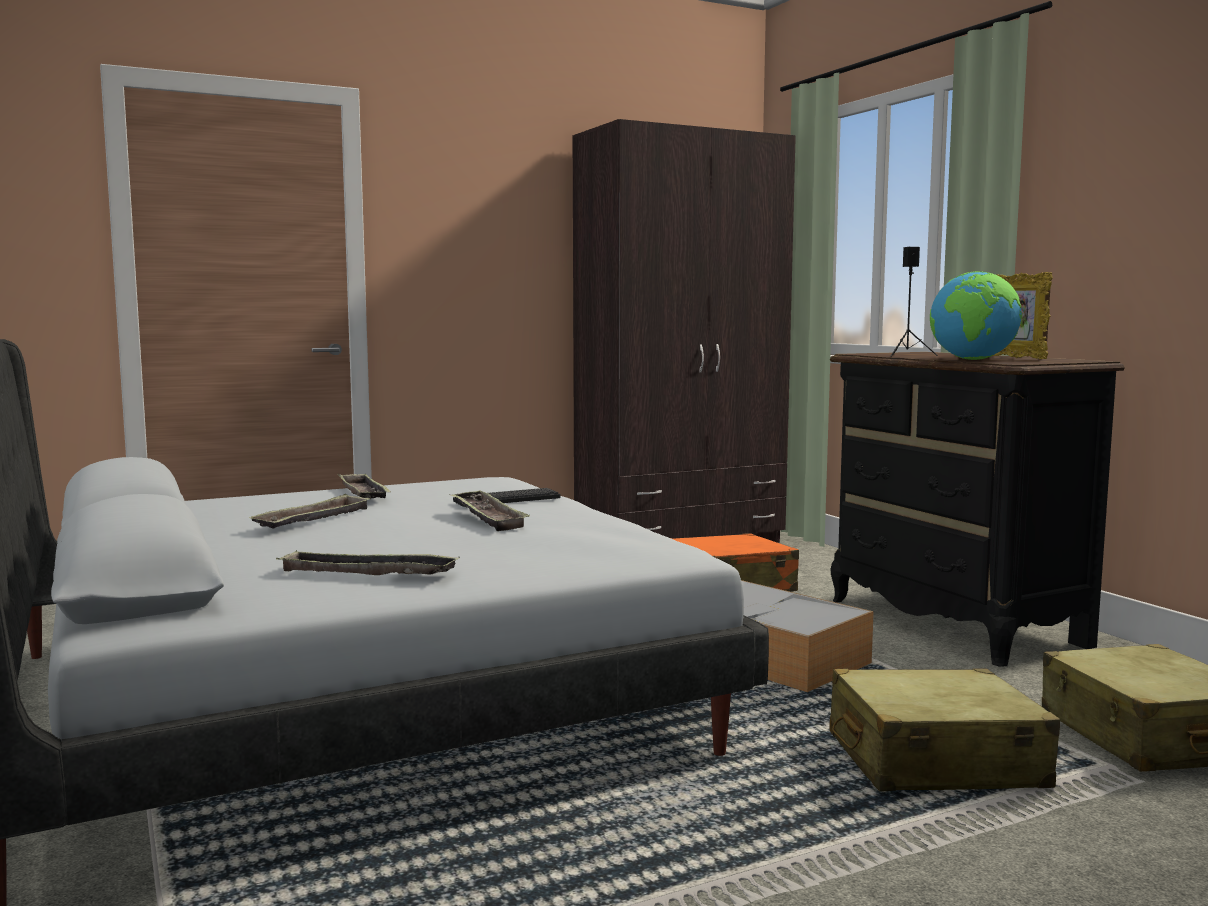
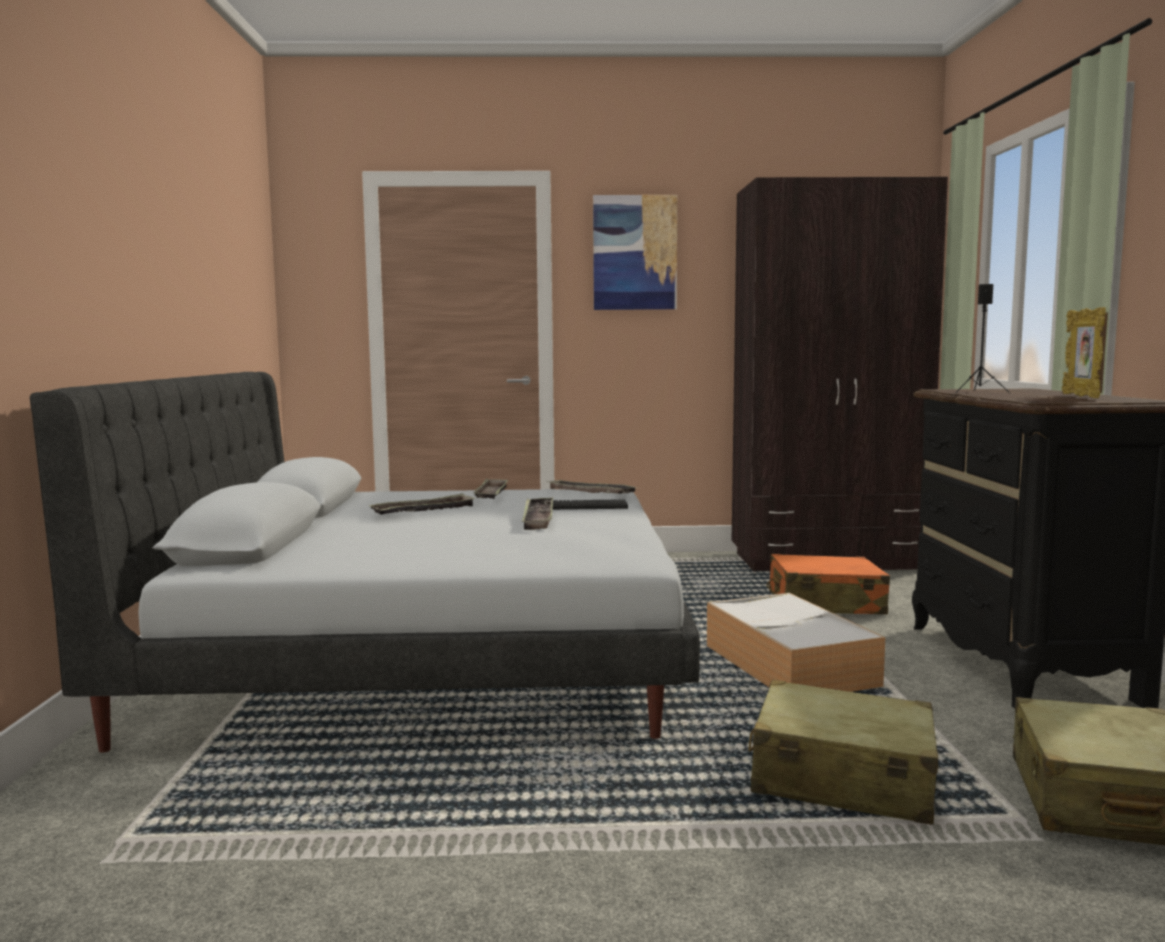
camera: 25 degrees right, 0 degrees up
(368, 573) = (389, 551): tray -> tray (591, 492)
(461, 196) = (635, 253): none -> picture
(973, 359) = (1020, 397): globe -> none

